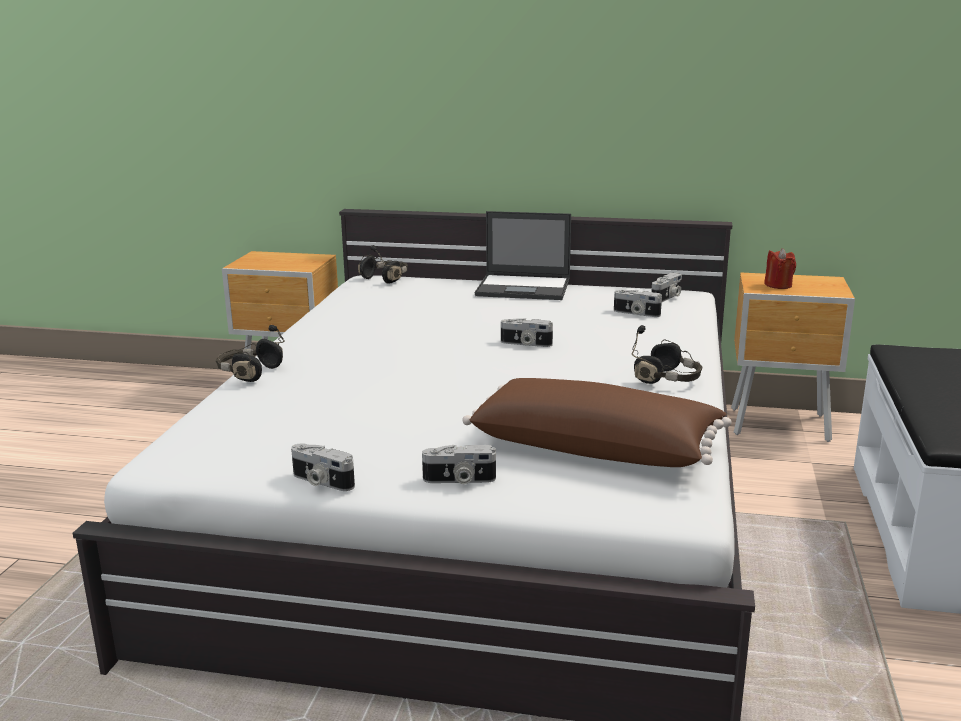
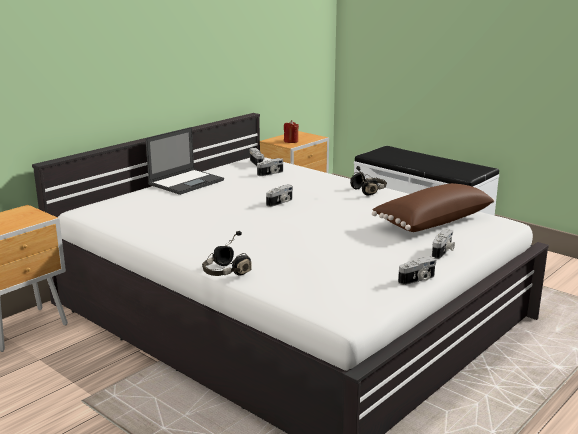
camera: 60 degrees left, 0 degrees up
(386, 278) = (95, 206): black headphones -> none

